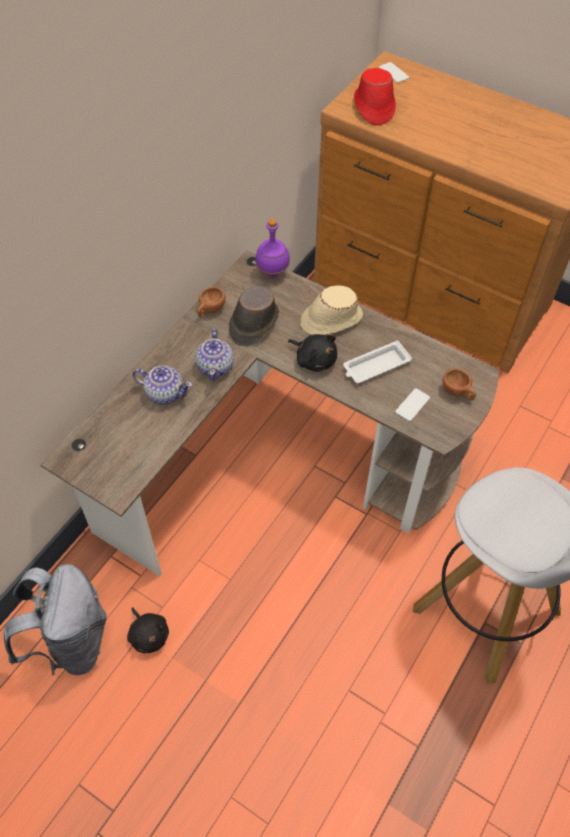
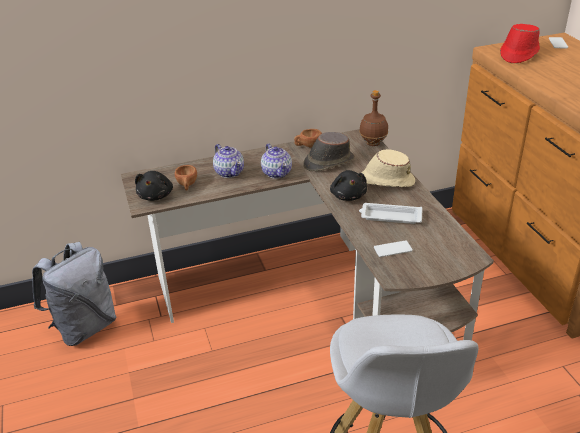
camera: 40 degrees right, 20 degrees down
(149, 635) = (129, 350): black plush toy -> black plush toy (156, 195)
(216, 366) = (277, 173): teapot -> teapot turned 60 degrees counterclockwise
(273, 273) = (373, 143): purple bottle -> brown bottle
(458, 392) = (440, 258): brown cup -> brown cup (187, 185)

